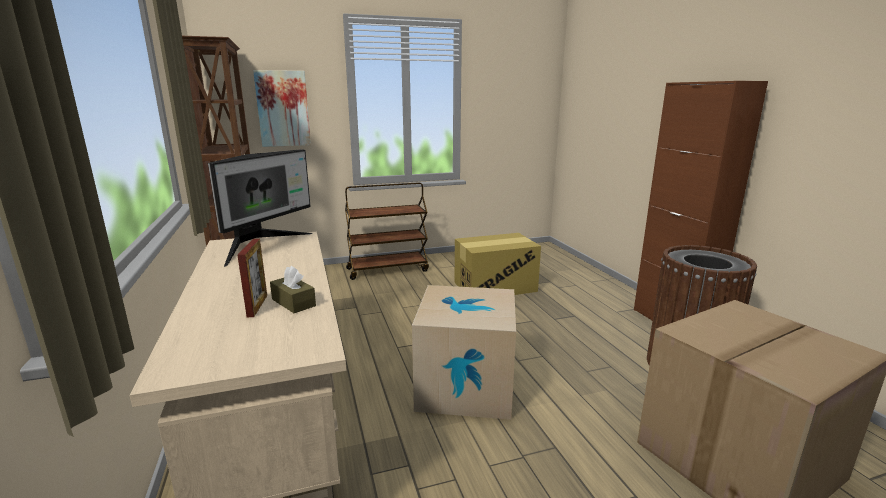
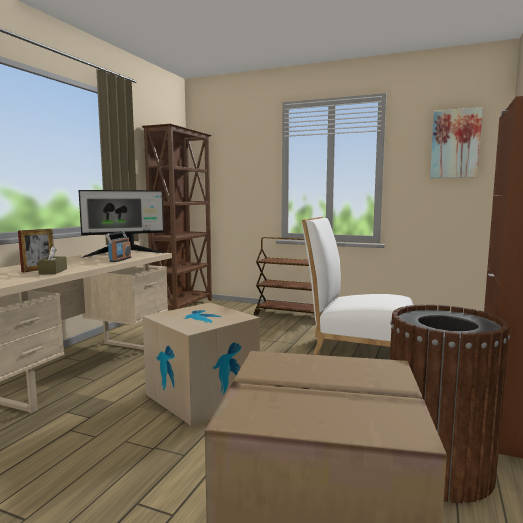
camera: 40 degrees right, 10 degrees down
(283, 109) = (235, 176): picture -> picture (455, 144)
(299, 258) = (120, 259): none -> radio
(494, 287) = (357, 346): cardboard box -> white chair

